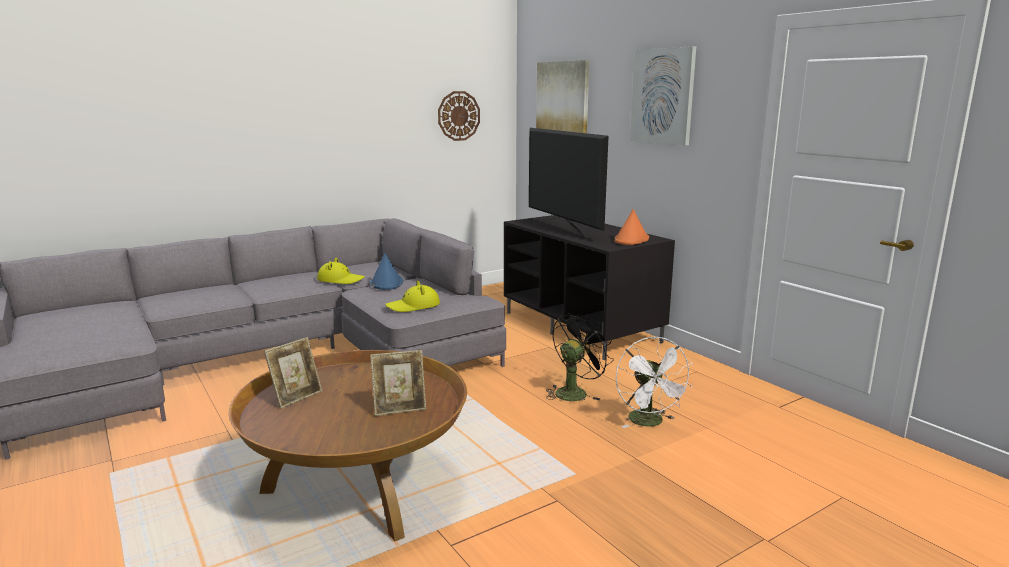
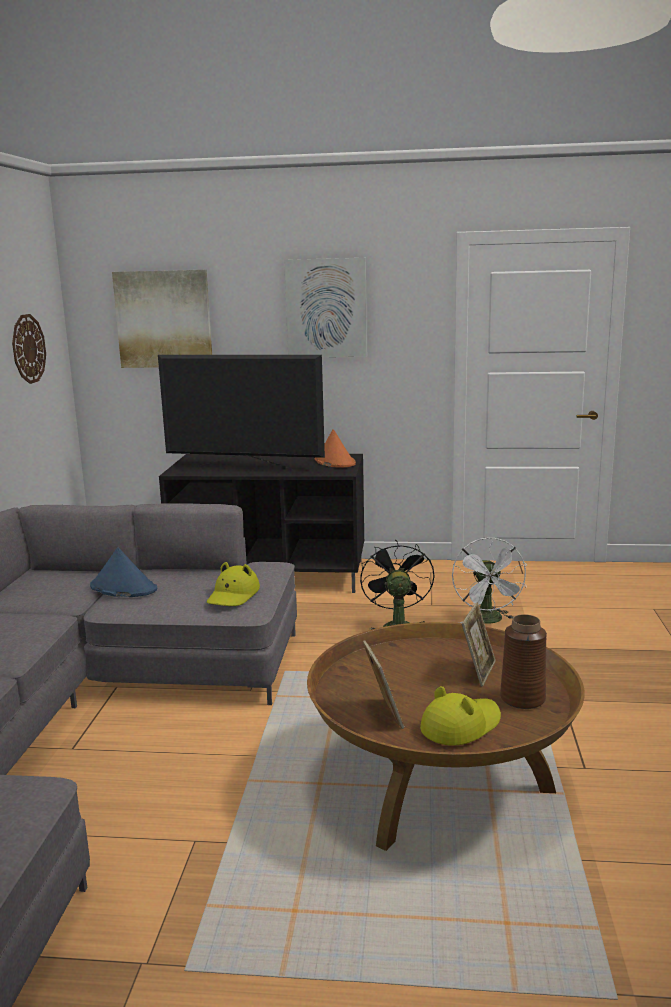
camera: 50 degrees left, 0 degrees up
(340, 280) = (53, 606): yellow hat -> yellow hat (460, 725)
(371, 435) = (522, 698): none -> brown vase
(650, 423) = (488, 621): white fan -> white fan turned 60 degrees clockwise

